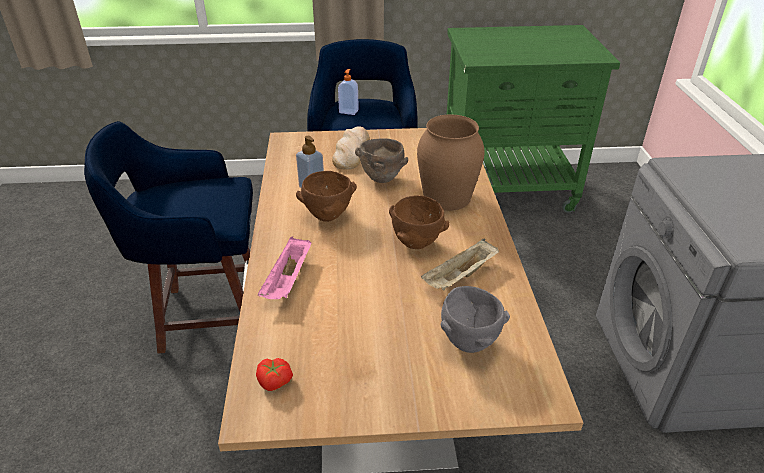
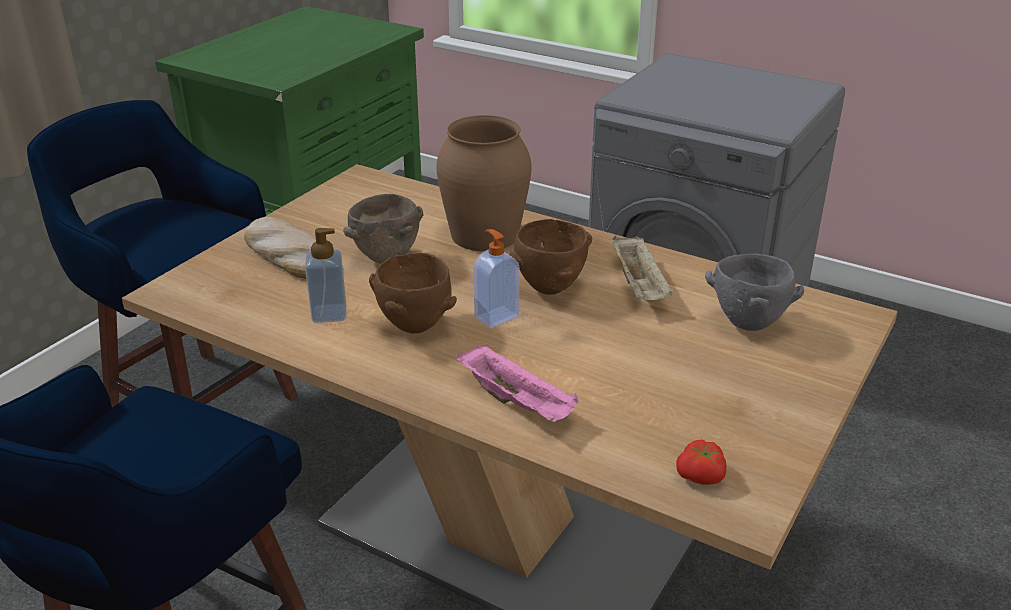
camera: 55 degrees left, 5 degrees down
(349, 111) = (133, 232): soap dispenser -> soap dispenser (495, 316)

